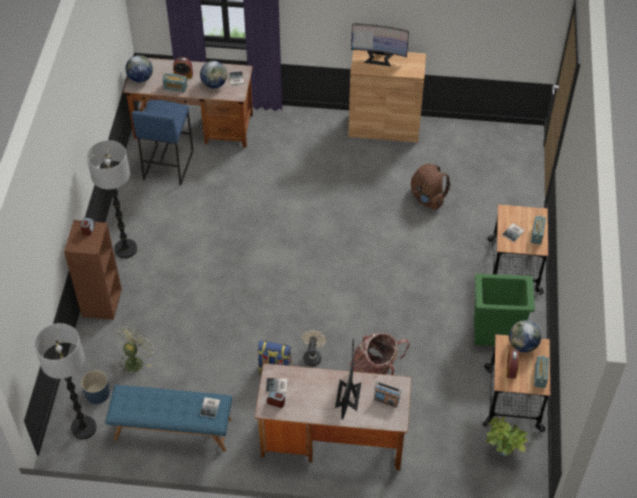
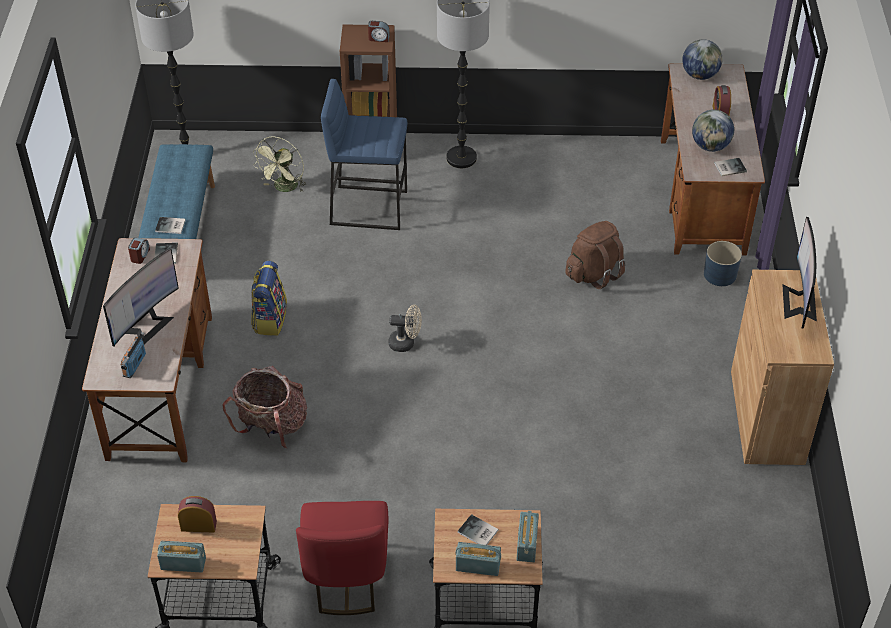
camera: 85 degrees right, 5 degrees down
(97, 393) = (235, 163): blue planter -> blue planter (719, 274)
(135, 360) = (284, 188): green fan -> green fan turned 90 degrees clockwise
(167, 165) = (619, 178): blue stool -> blue stool (369, 207)
(175, 87) = (692, 109): radio -> radio (526, 544)
(312, 356) = (295, 356): beige fan -> beige fan (406, 343)
(348, 395) = (146, 325): monitor -> monitor turned 120 degrees clockwise
(427, 198) = (617, 480): brown backpack -> brown backpack (594, 273)
(496, 333) = (346, 578): green trash can -> red chair
(501, 452) = (126, 584): potted plant -> none
(522, 345) = (243, 541): globe -> none

